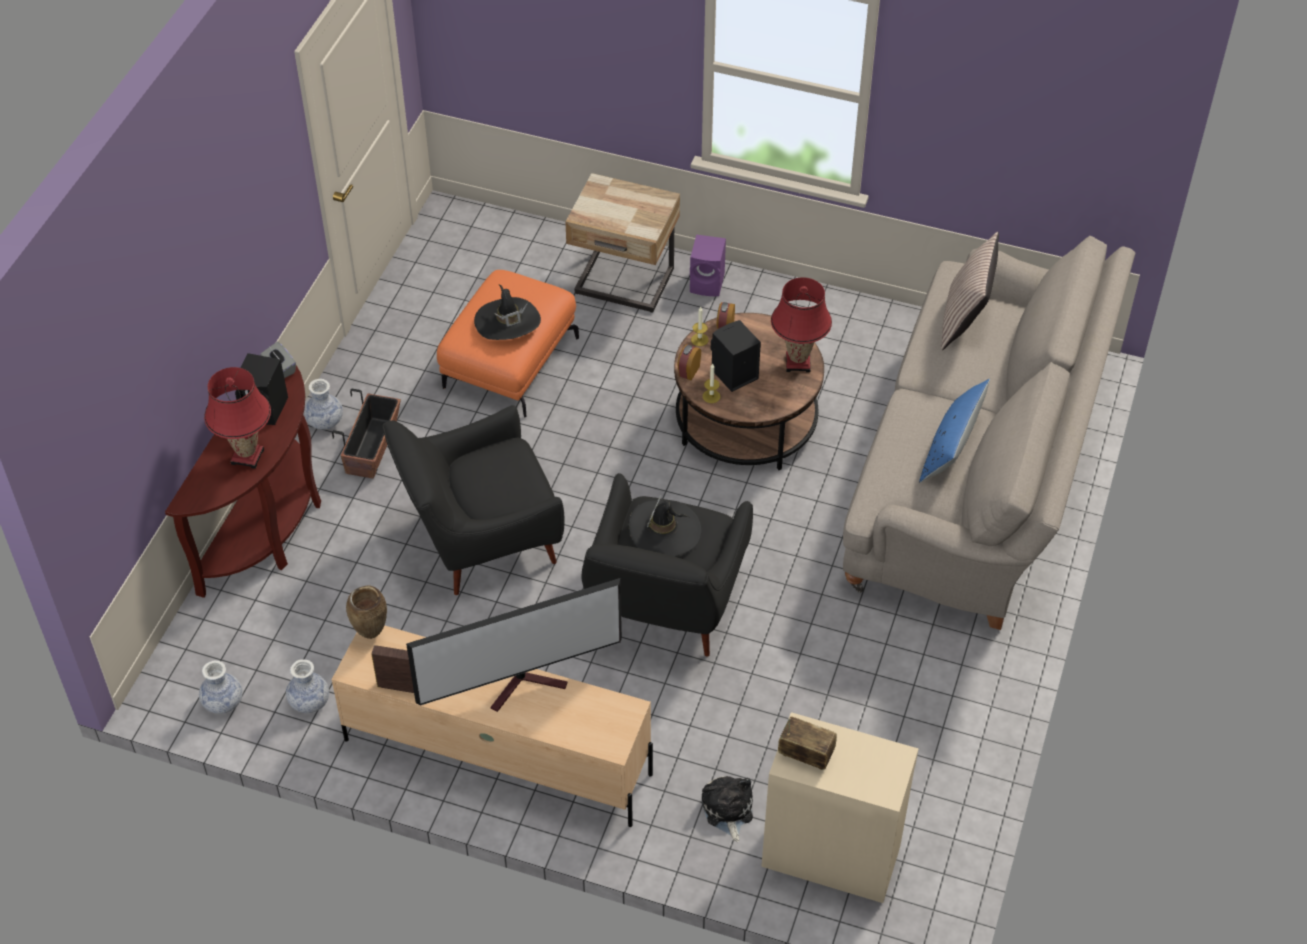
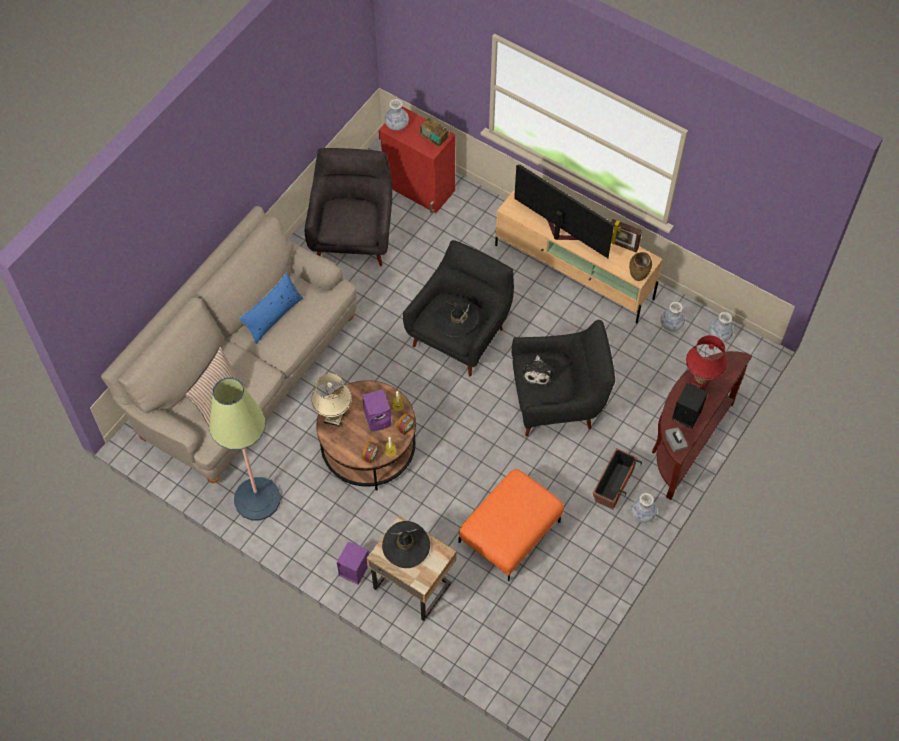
camera: 165 degrees left, 10 degrees up
(507, 322) = (513, 503): black hat -> black hat (406, 546)
(527, 685) = (559, 232): television -> television turned 45 degrees clockwise
(727, 810) = (462, 219): plush toy -> plush toy (537, 373)
(733, 375) = (378, 419): black speaker -> purple speaker
(797, 363) = (334, 418): red table lamp -> beige table lamp
(830, 854) = (419, 188): beige cabinet -> red cabinet
(873, 331) = (257, 499): none -> floor lamp
(888, 766) = (396, 125): none -> vase
(913, 735) = (353, 235): none -> grey armchair

